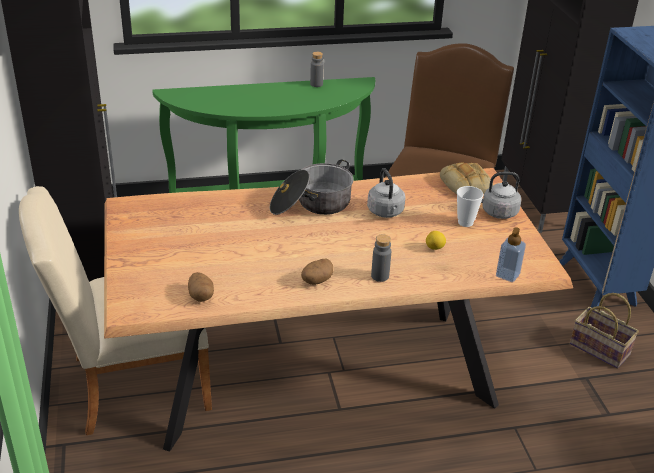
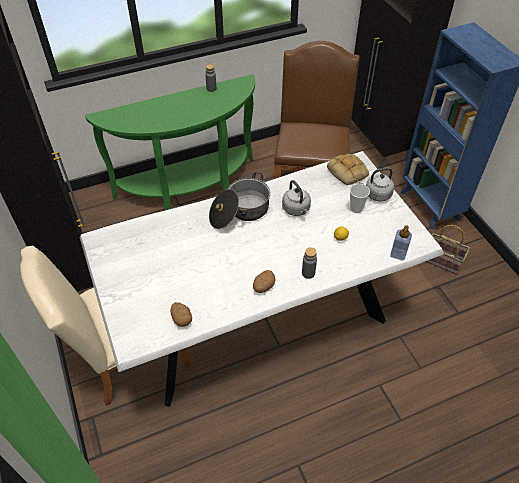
camera: 10 degrees left, 15 degrees up
(321, 372) = (259, 317): brown dining table -> white dining table

